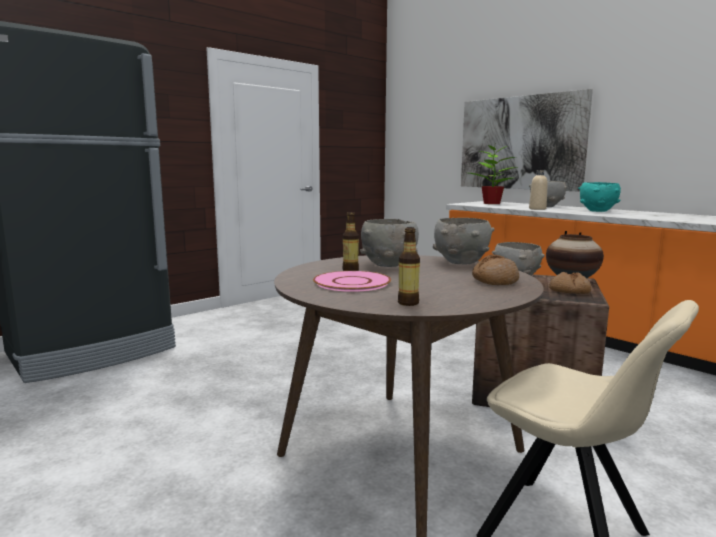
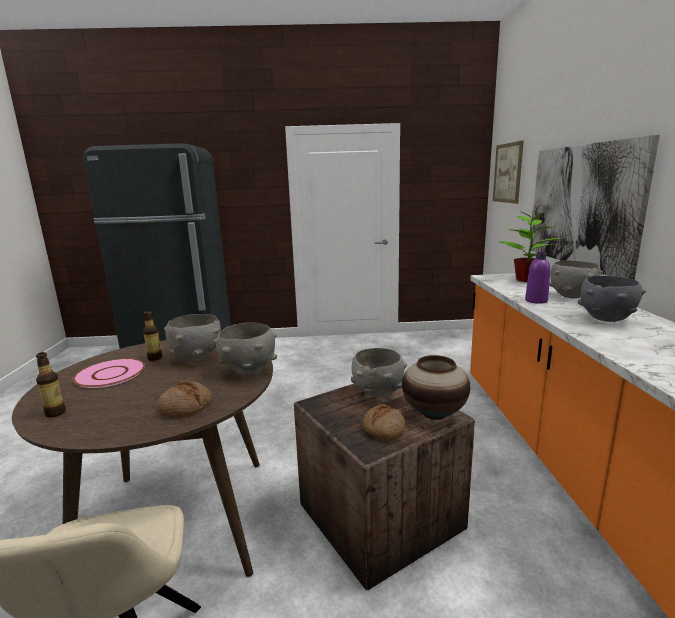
camera: 40 degrees right, 5 degrees up
(417, 123) = (507, 173): none -> picture
(537, 209) = (536, 301): beige bottle -> purple bottle
(597, 211) = (606, 319): turquoise bowl -> grey bowl

